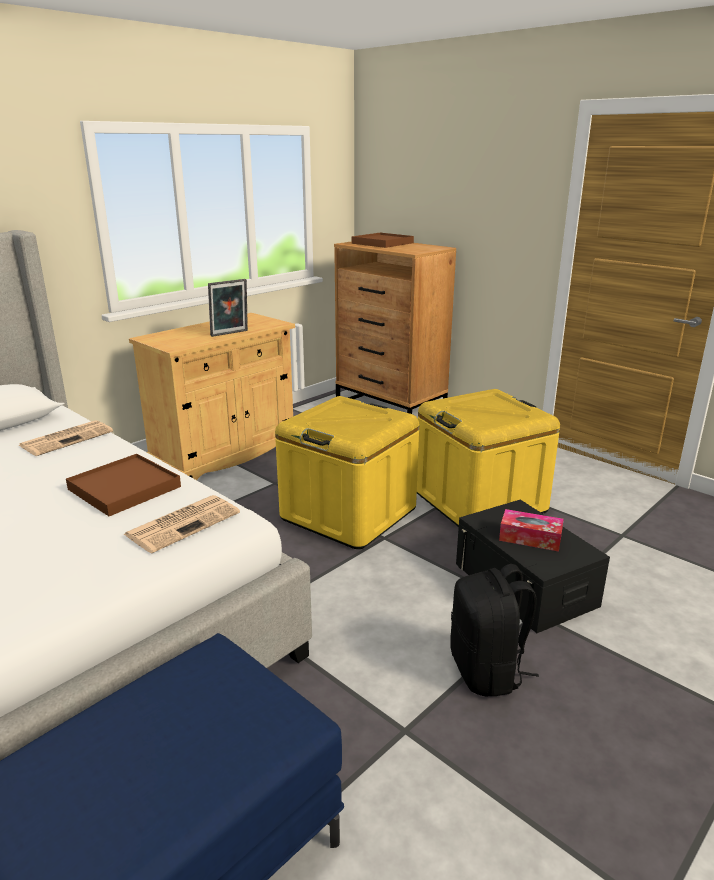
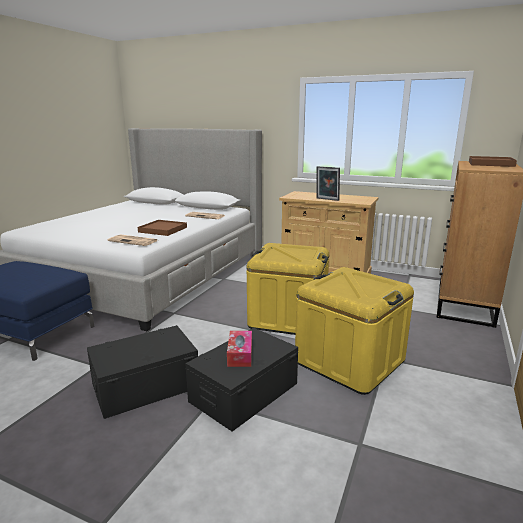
camera: 70 degrees right, 5 degrees down
(487, 671) = (145, 385): black backpack -> black storage box

